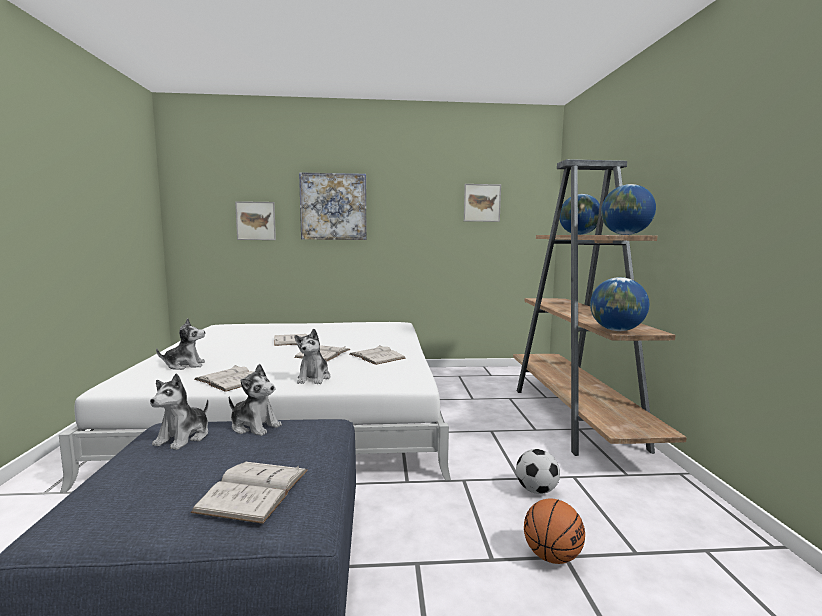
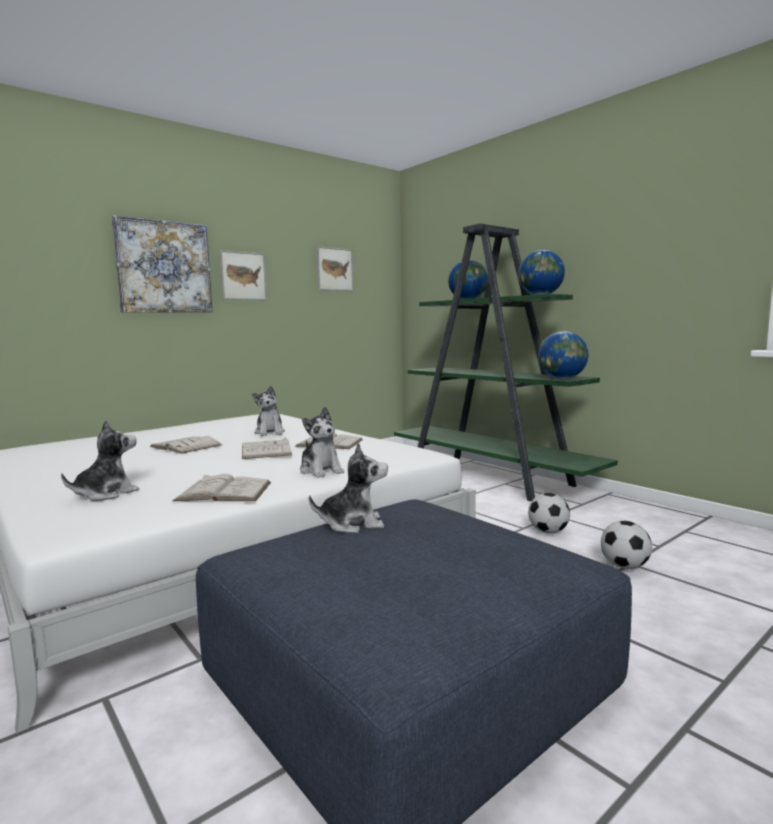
camera: 35 degrees left, 0 degrees up
(184, 437) = (304, 553): plush toy -> plush toy (270, 432)
(254, 490) = (500, 558): white book -> none
(256, 221) = (44, 284): picture -> picture (243, 276)
(552, 556) = (624, 566): basketball -> football
(576, 418) = (491, 477): brown bookcase -> green bookcase

